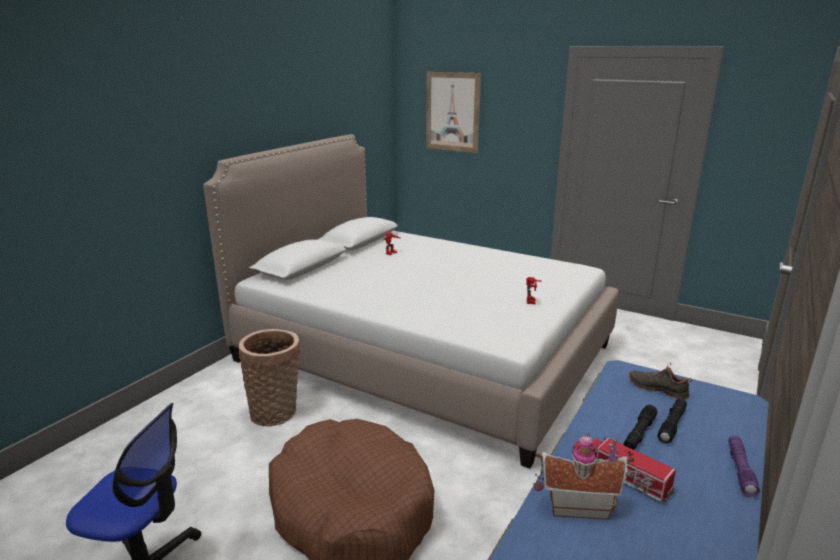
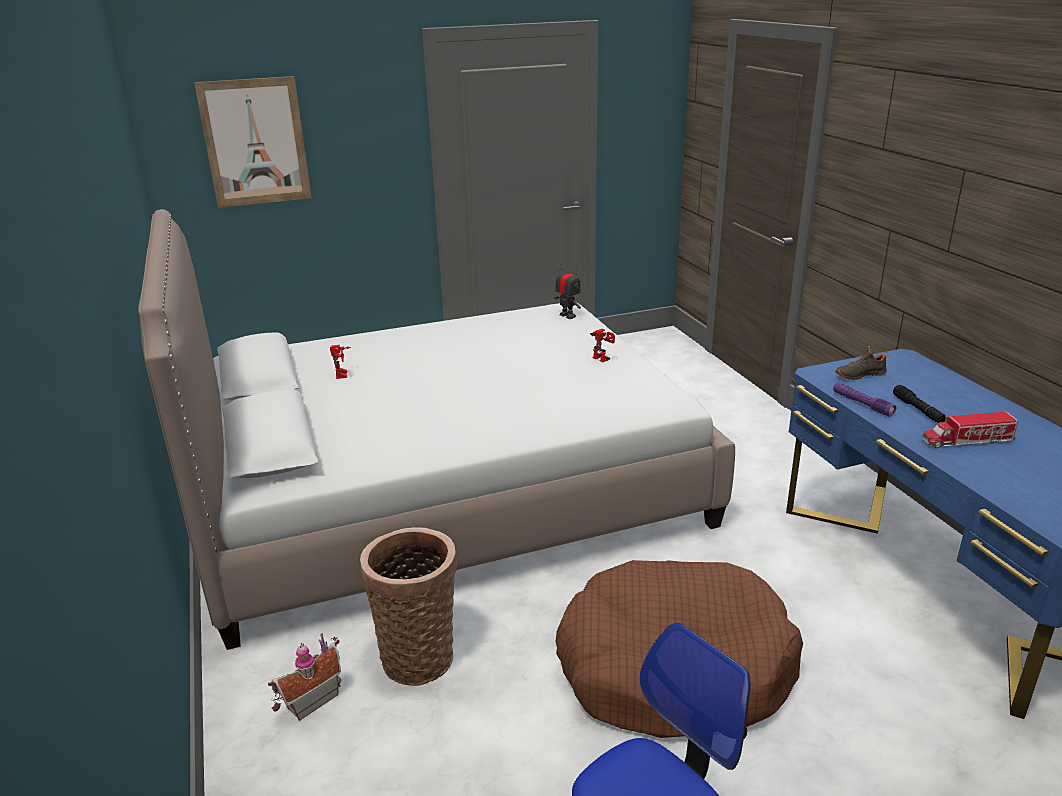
camera: 50 degrees left, 5 degrees up
(571, 273) = (567, 316): none -> toy robot
(576, 505) = (994, 473): toy house -> toy house (309, 700)
(672, 425) = (916, 394): black flashlight -> none
(740, 470) = (989, 399): purple flashlight -> purple flashlight (862, 404)

